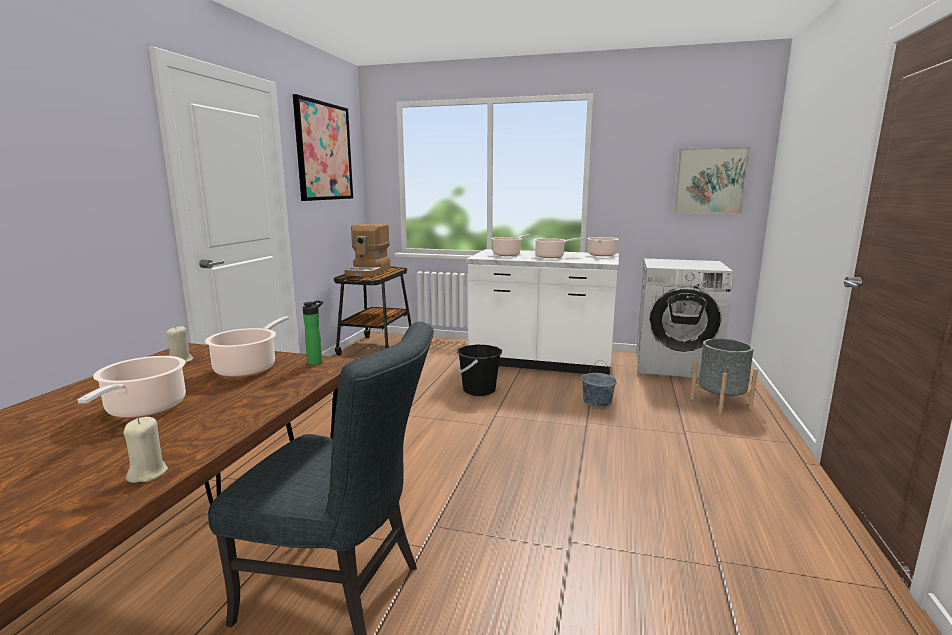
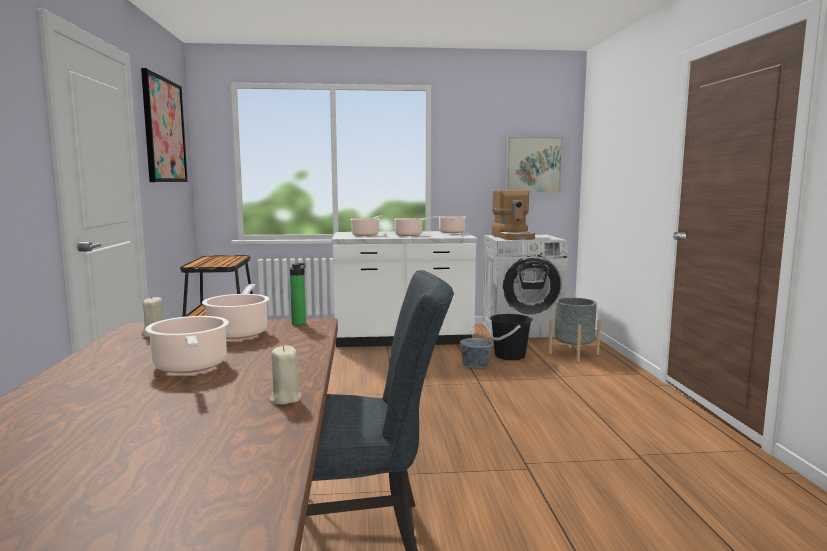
camera: 20 degrees left, 5 degrees down
(368, 272) = (212, 260): coffee machine -> coffee machine (513, 237)
(479, 390) = (362, 368): black bucket -> black bucket (510, 356)

